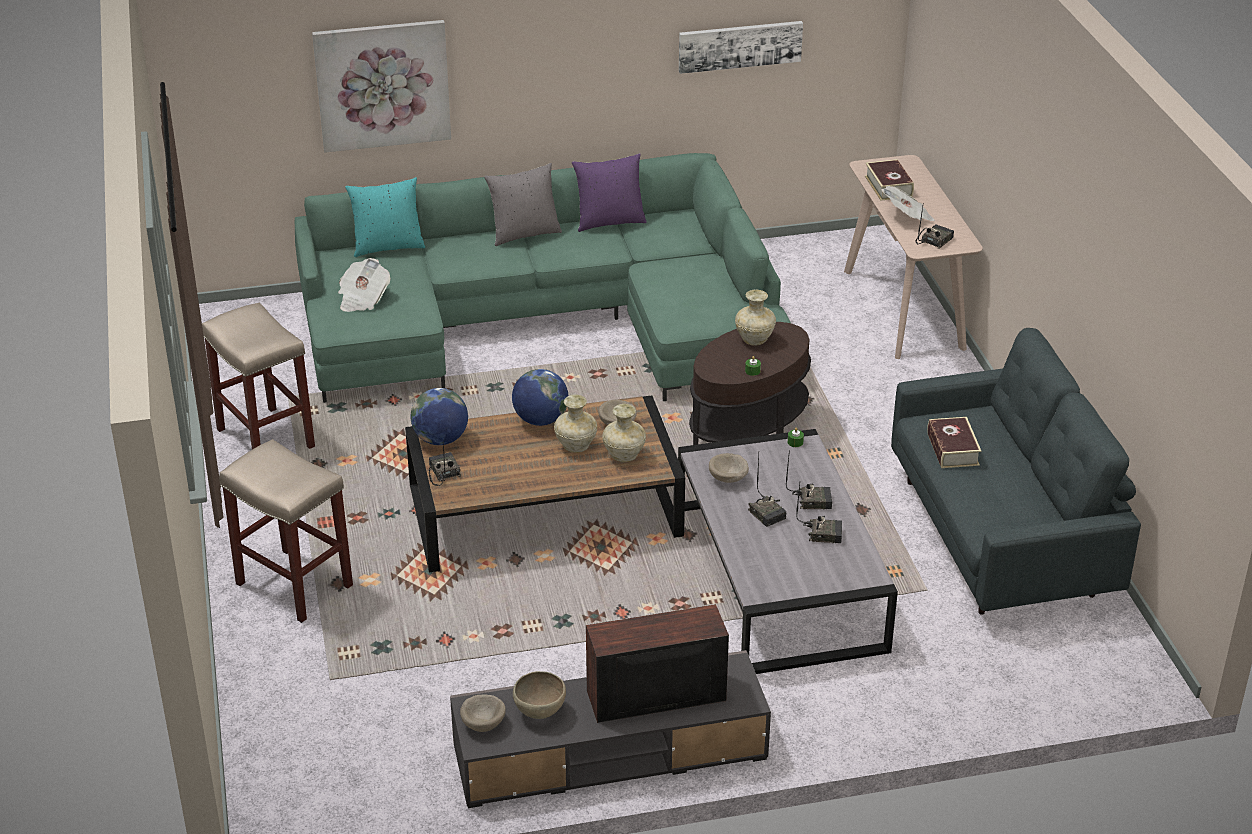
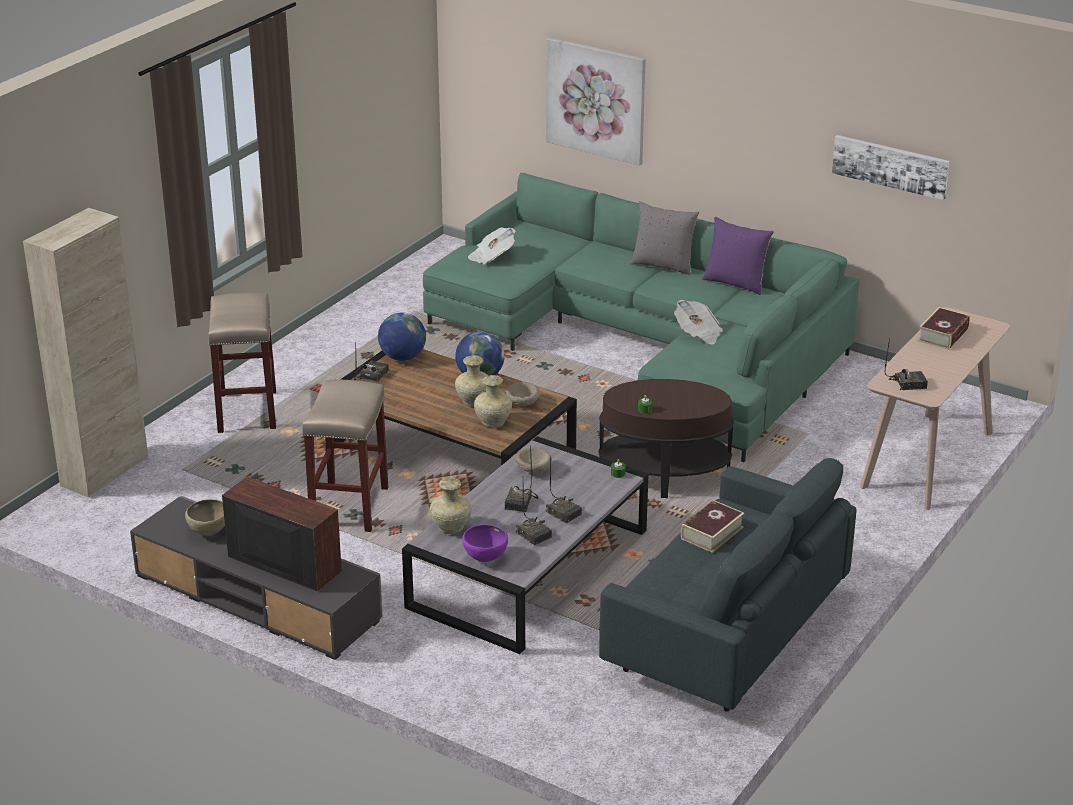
camera: 45 degrees right, 5 degrees down
(254, 731) = (105, 472): none -> beige cabinet
(267, 439) = (364, 328): beige stool -> beige stool (350, 508)
(388, 246) = (561, 235): turquoise pillow -> none
(484, 723) = (172, 519): beige bowl -> none
(755, 339) = (683, 392): beige vase -> beige vase (451, 528)
(825, 579) = (485, 559): none -> purple bowl
(907, 217) = (917, 360): newspaper -> newspaper (698, 334)

